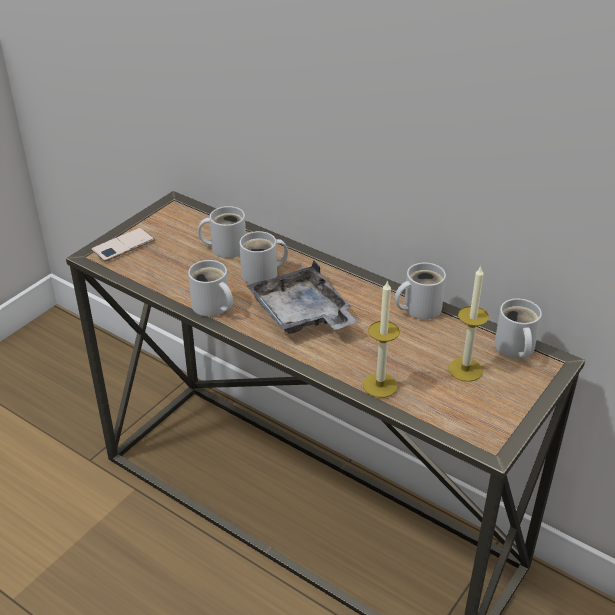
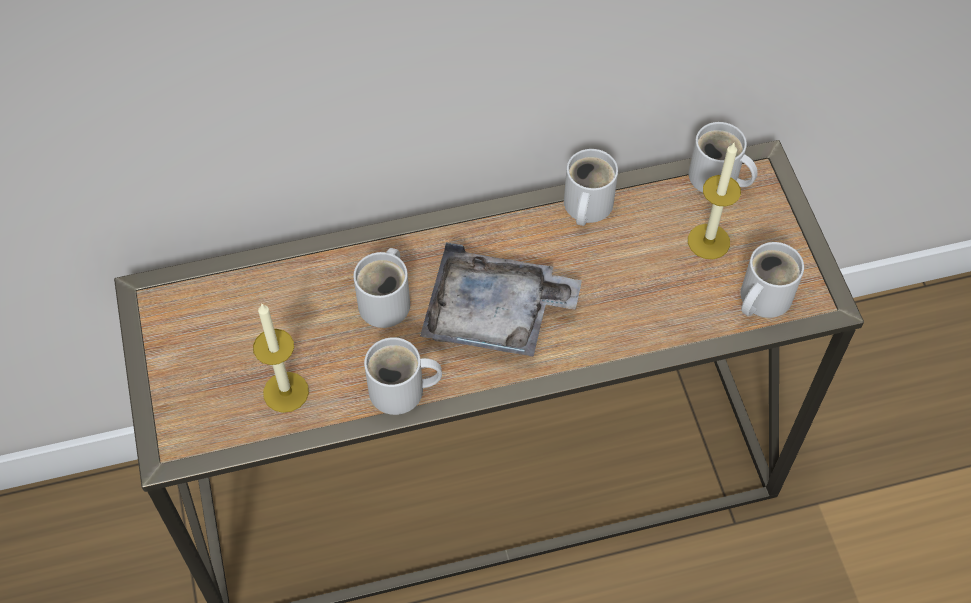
camera: 50 degrees left, 20 degrees up
(123, 245) = (182, 406): phone -> none
(225, 247) = (297, 303): white mug -> white mug (761, 298)
(380, 385) = (670, 329): candle -> candle (286, 392)

